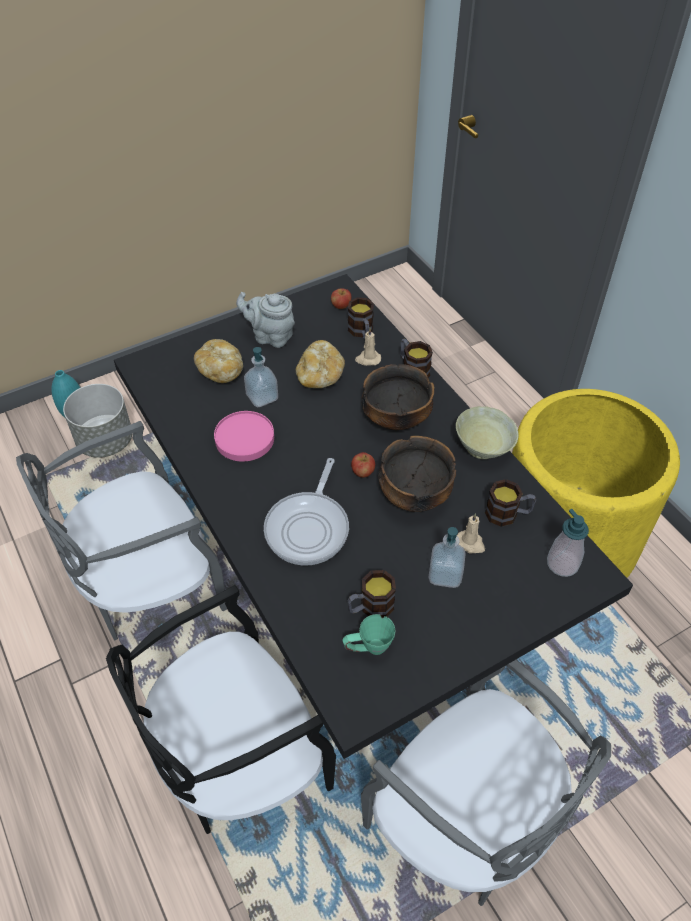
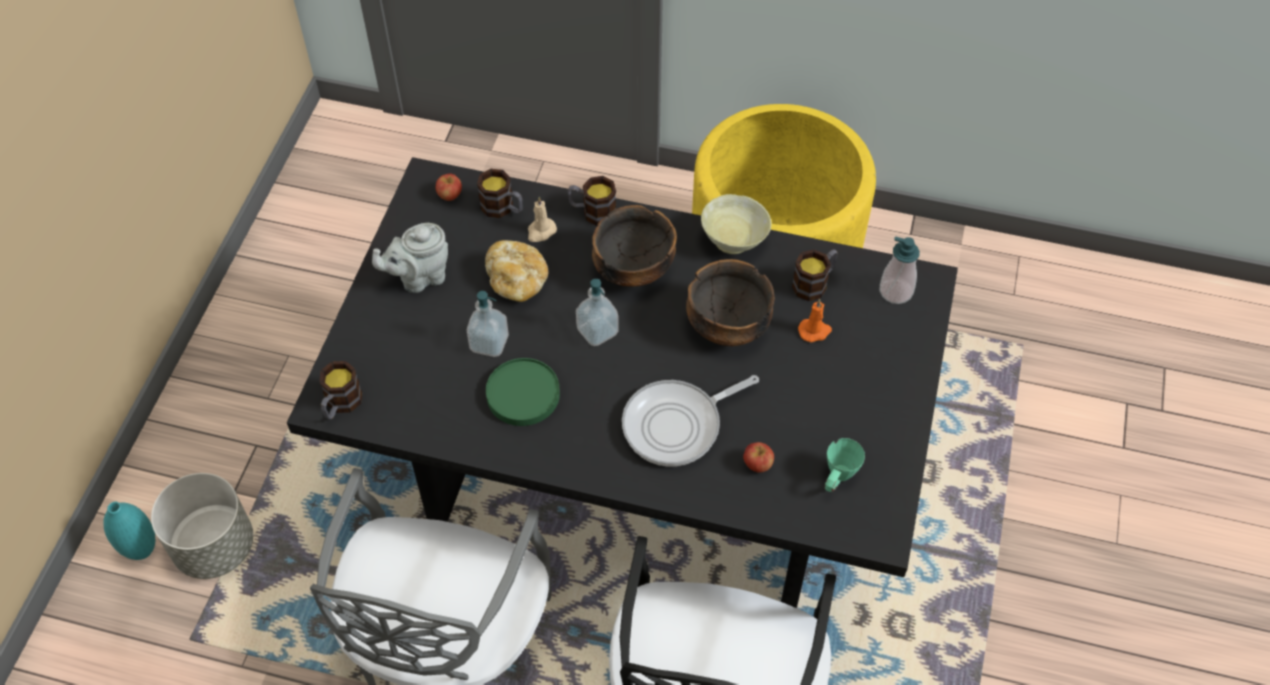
camera: 45 degrees left, 5 degrees up
(220, 370) = (414, 348): bread -> none
(245, 438) = (523, 394): pink plate -> green plate
(309, 527) = (677, 425): frying pan -> frying pan turned 90 degrees clockwise
(362, 472) = (663, 341): apple -> apple (757, 465)
(370, 607) = (801, 447): mug -> mug (340, 404)
(445, 575) = (825, 372): soap dispenser -> soap dispenser (597, 331)
(465, 821) = (930, 582): grey chair -> none
(470, 543) = (815, 331): beige candle -> orange candle

